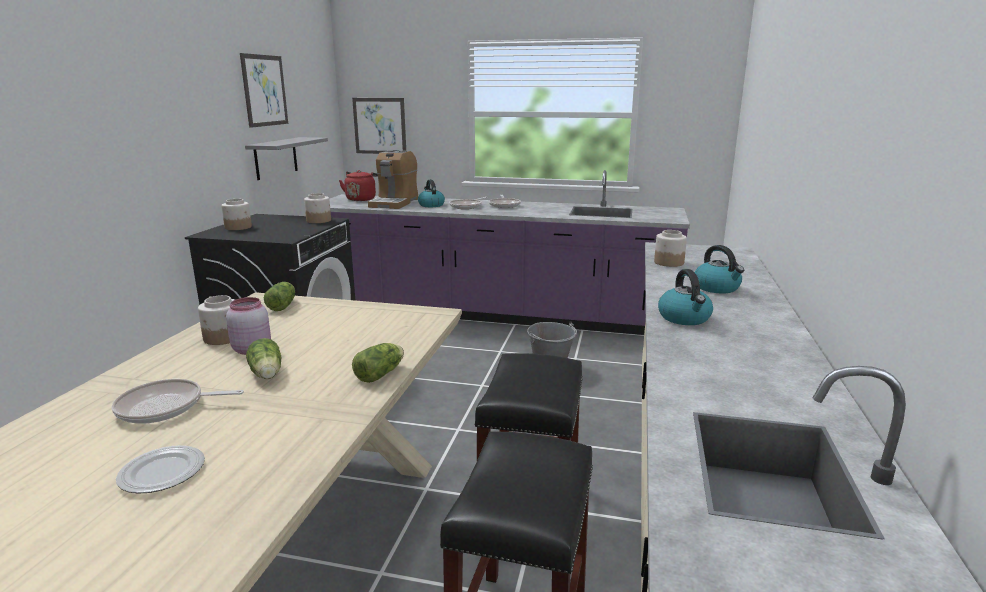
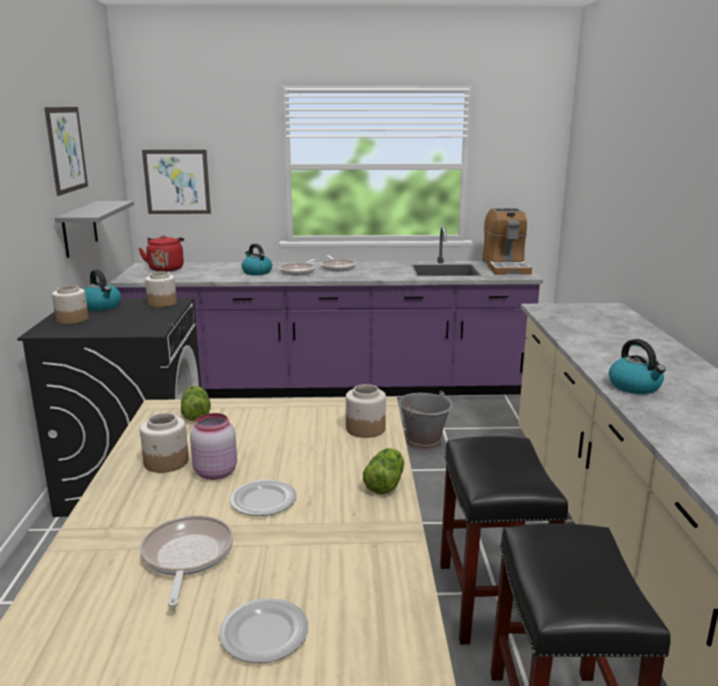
camera: 15 degrees left, 0 degrees up
(165, 407) = (186, 557): frying pan -> frying pan turned 105 degrees clockwise
(267, 375) = (263, 501): lettuce -> plate
(394, 203) = (211, 271): coffee machine -> coffee machine (505, 267)
(668, 262) = (564, 326): jar -> jar (365, 429)
(717, 288) = (633, 350): kettle -> kettle (102, 306)

